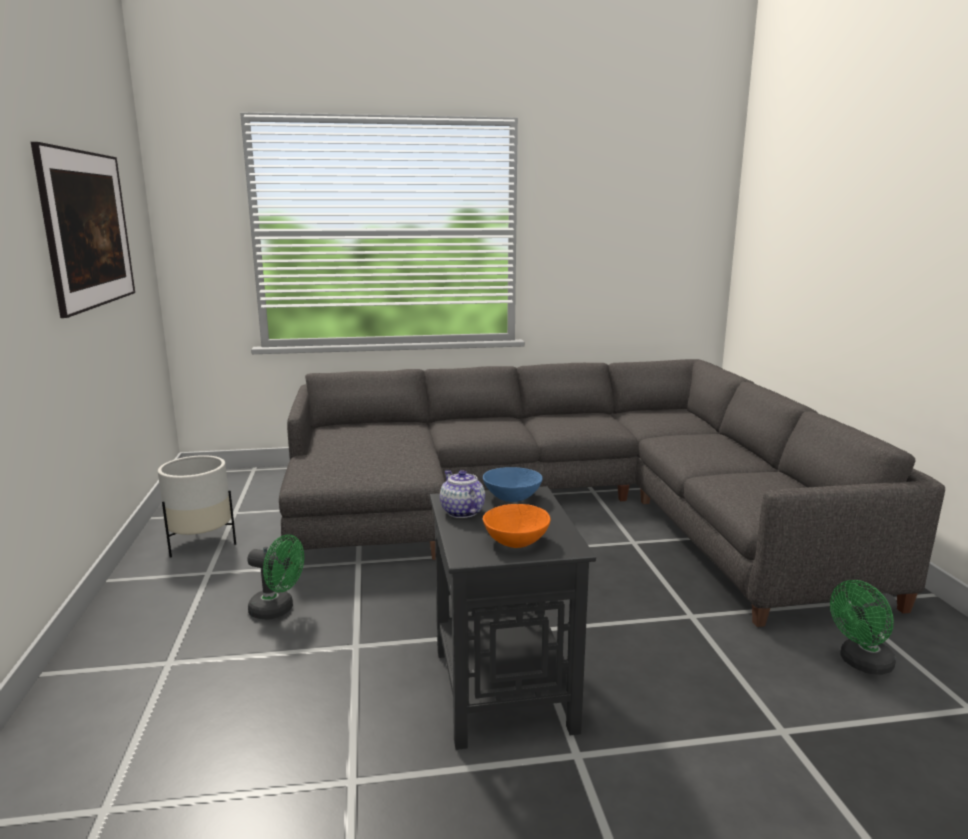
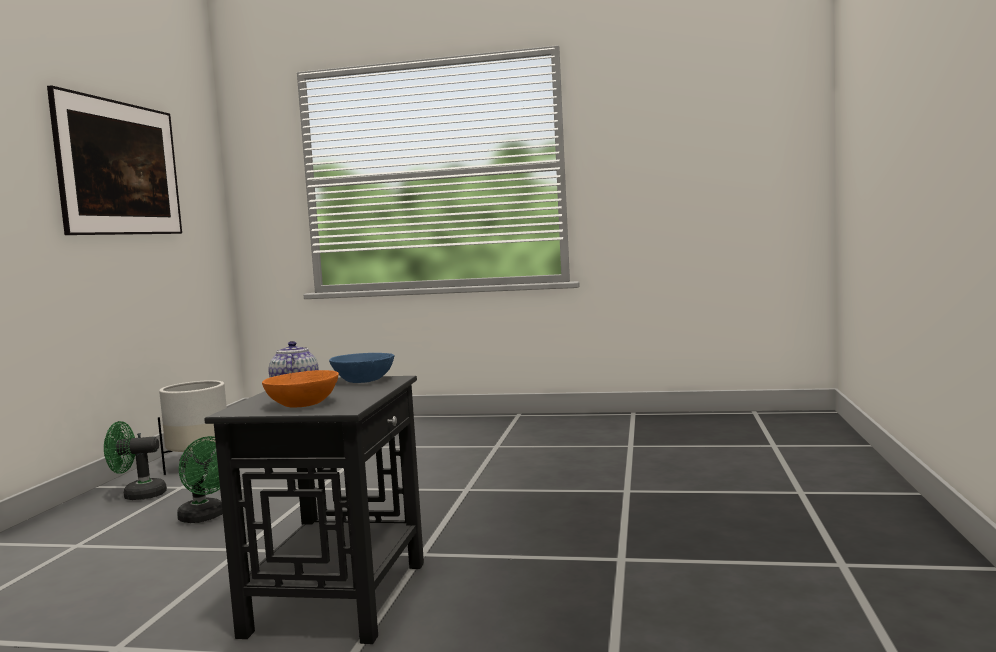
camera: 20 degrees right, 10 degrees down
(566, 507) = (583, 458): grey sofa -> none
(861, 663) = (798, 625): green fan -> green fan (138, 495)

